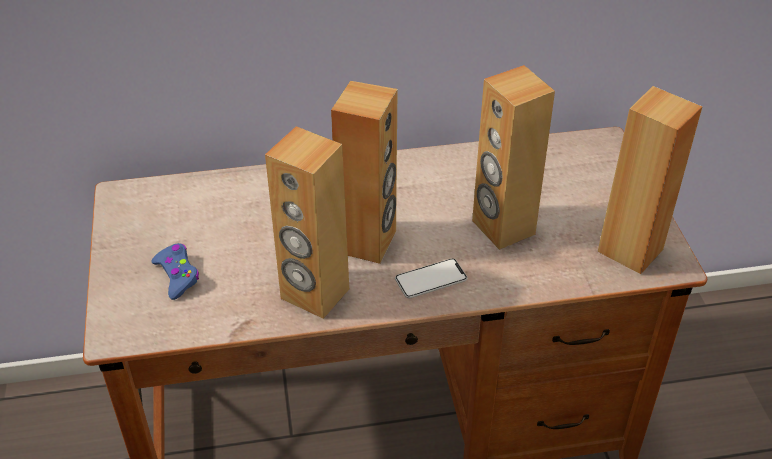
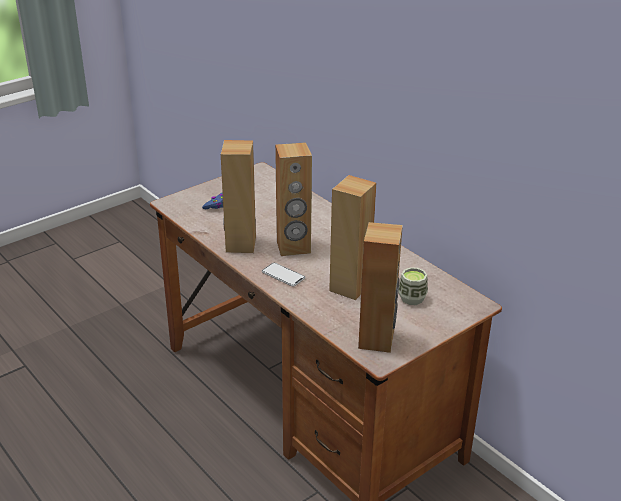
camera: 60 degrees right, 10 degrees down
(562, 185) = (412, 298): none -> cup

